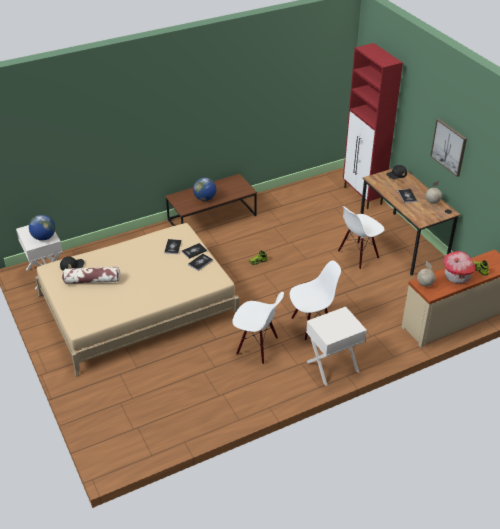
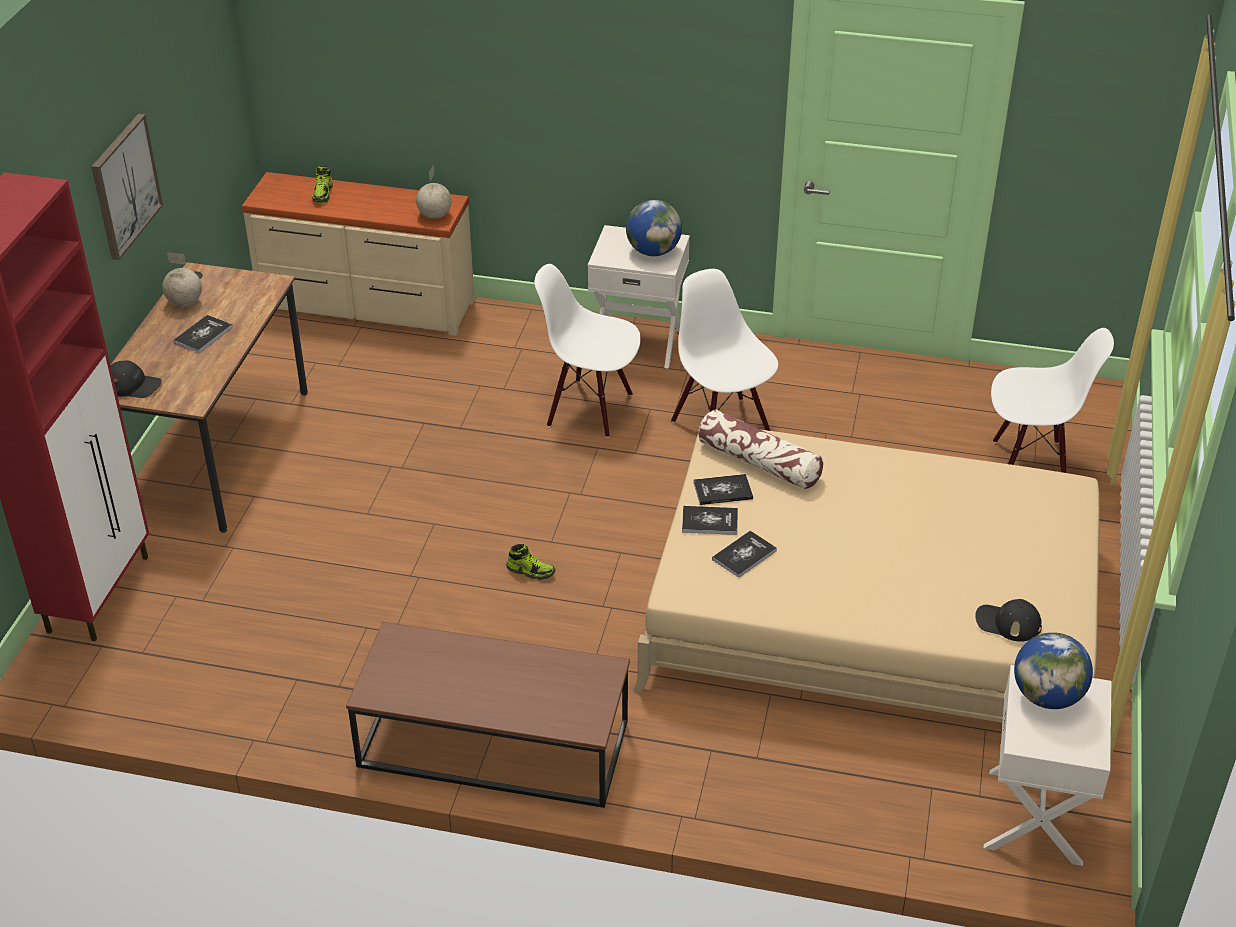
camera: 140 degrees left, 0 degrees up
(92, 280) = (984, 565): pillow -> pillow (759, 462)
(205, 198) = (521, 674): globe -> globe (653, 251)
(358, 255) = (331, 474): white chair -> white chair (1030, 466)
(457, 276) = (370, 202): toy house -> none

